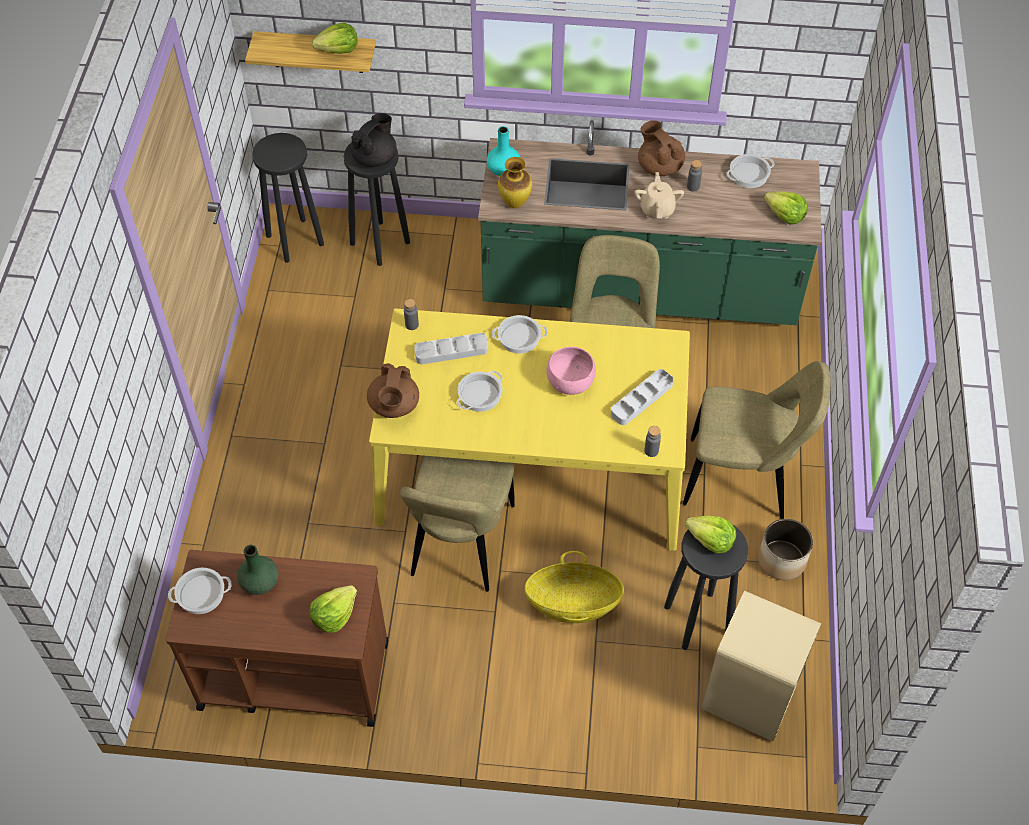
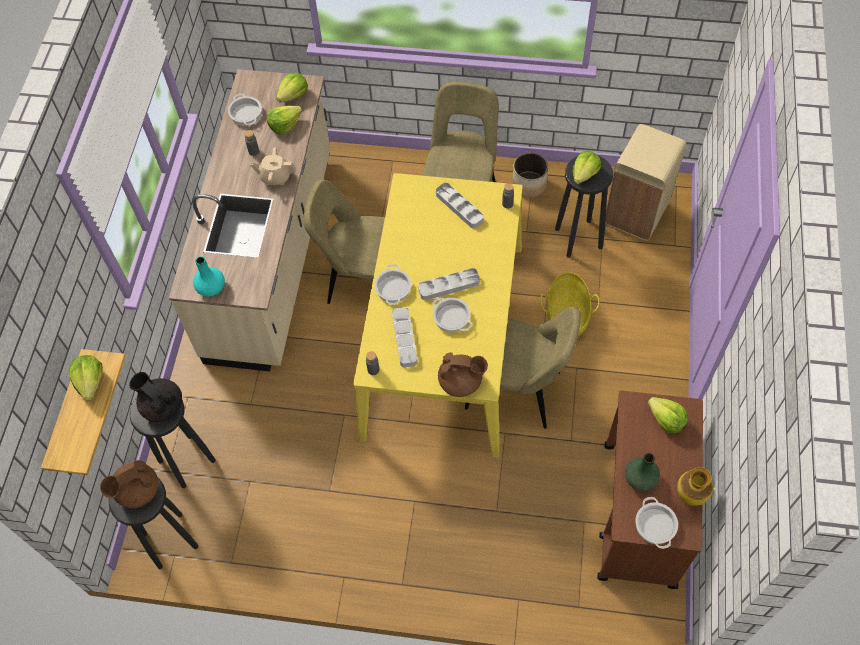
camera: 85 degrees left, 5 degrees up
(515, 203) = (254, 279): vase -> vase (689, 496)
(524, 391) = (449, 286): none -> grey tray
(570, 382) = (440, 254): pink bowl -> none
(639, 291) = (273, 255): green counter -> beige counter
(659, 166) = (226, 172): brown teapot -> brown teapot (137, 491)
(736, 211) = (284, 125): none -> lettuce

